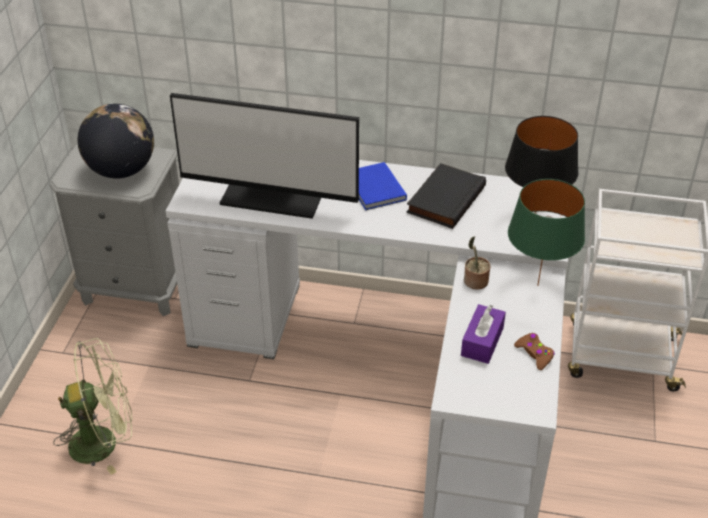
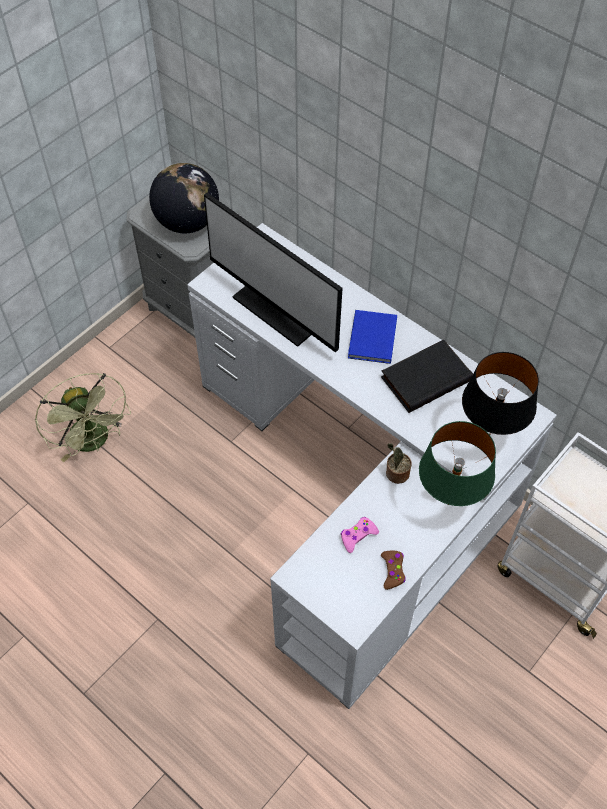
camera: 30 degrees right, 15 degrees up
(104, 441) = (94, 442): green fan -> green fan turned 45 degrees clockwise
(482, 341) = (358, 536): purple tissue box -> pink game controller

